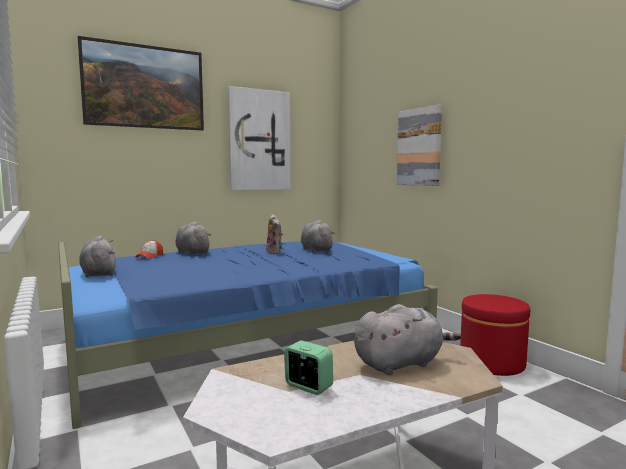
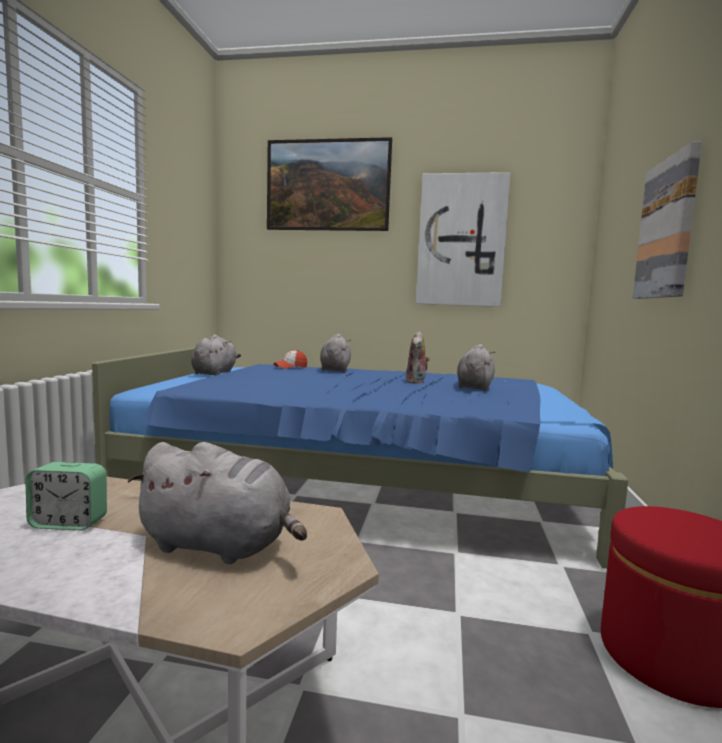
camera: 40 degrees right, 0 degrees up
(308, 387) = (69, 523): alarm clock -> alarm clock turned 105 degrees clockwise

